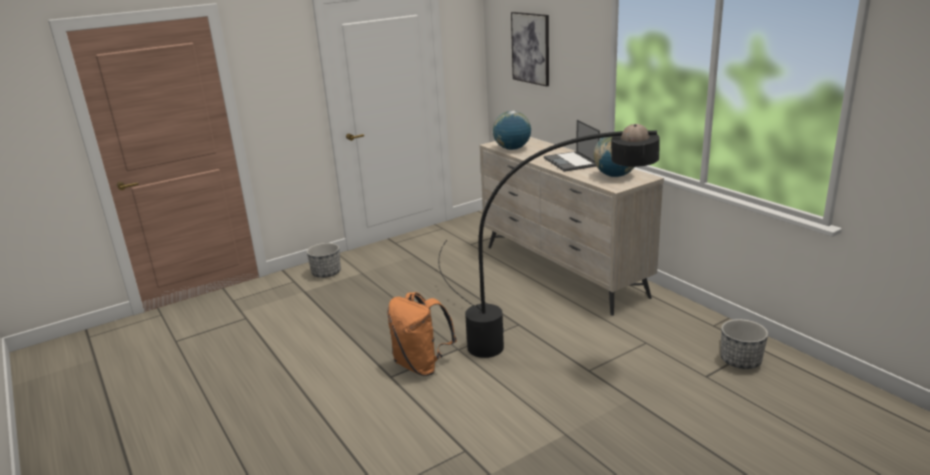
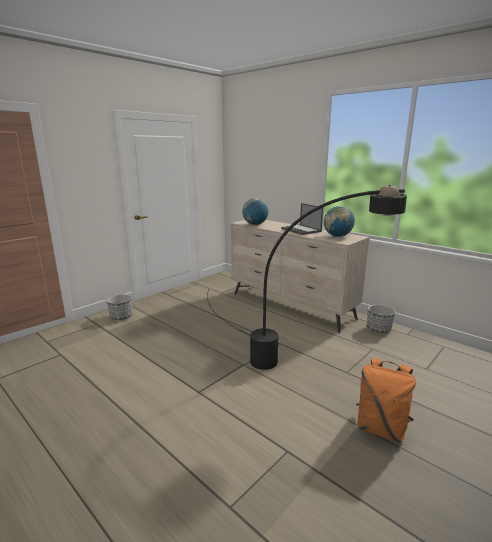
camera: 15 degrees left, 5 degrees down
(421, 365) = (220, 380): orange backpack -> orange backpack (381, 428)
(531, 48) = (259, 162): picture -> none
(740, 361) = (440, 356): planter -> planter (378, 329)

